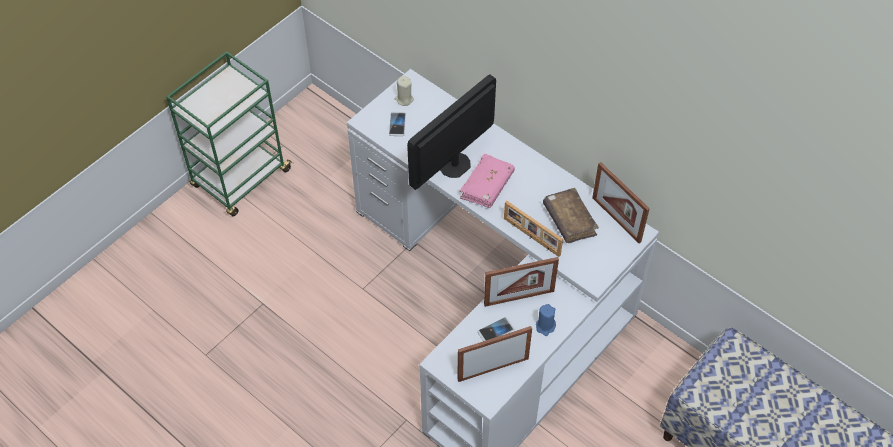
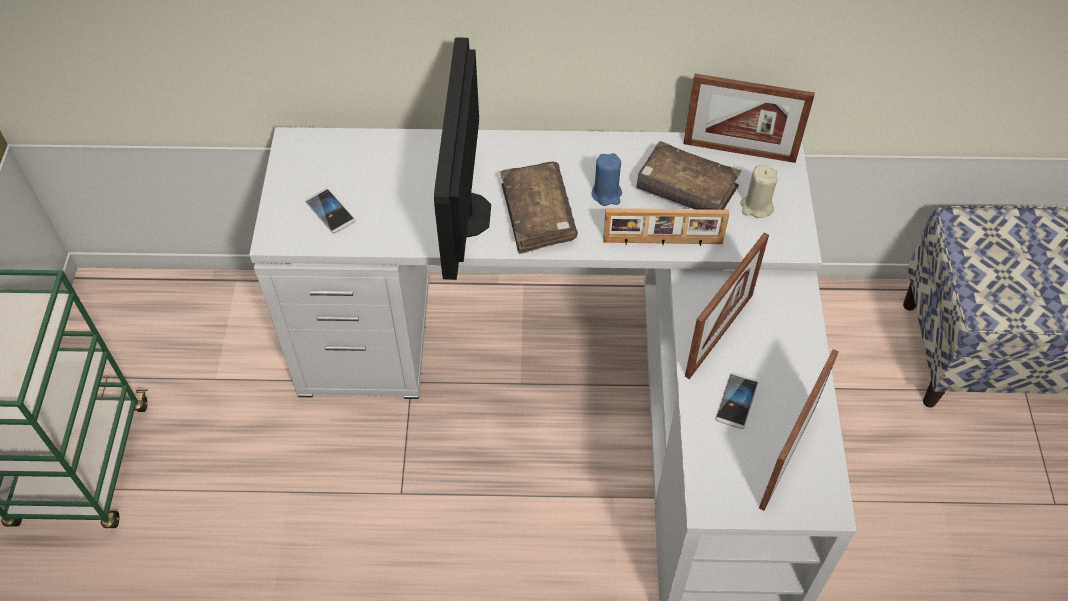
camera: 40 degrees left, 0 degrees up
(404, 99) = (307, 172): beige candle -> beige candle (756, 206)
(487, 186) = (538, 214): pink book -> brown book
(545, 326) = (790, 348): blue candle -> blue candle (606, 194)

